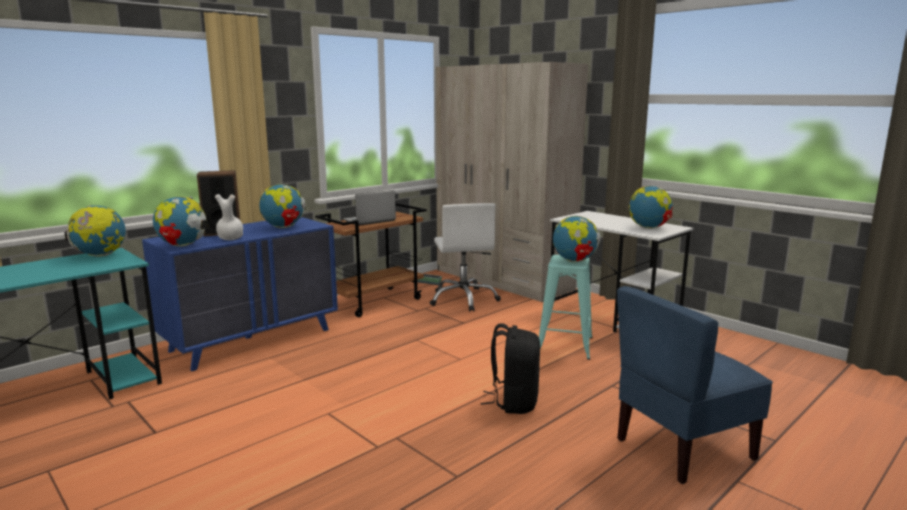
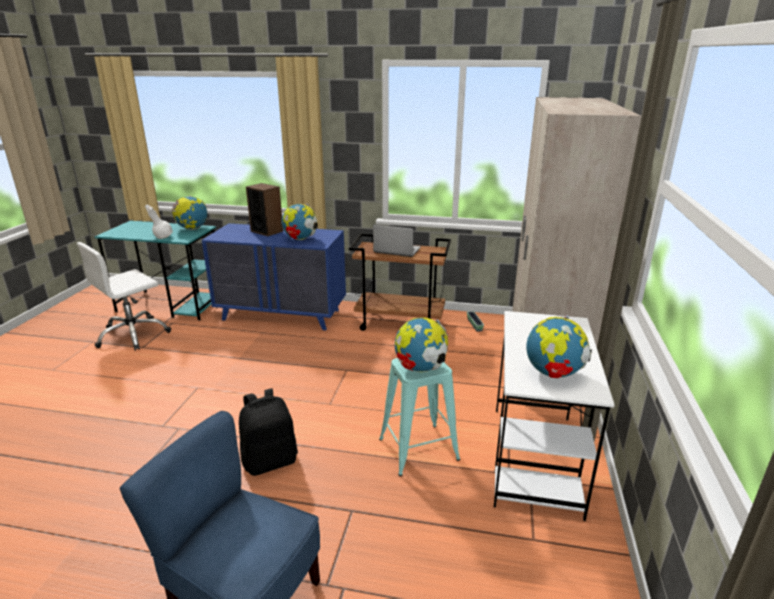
camera: 55 degrees right, 10 degrees up
(183, 246) = (221, 236): globe -> none
(230, 238) = (252, 238): white vase -> white vase (162, 237)
(463, 299) = (460, 356): white office chair -> white office chair (133, 335)

